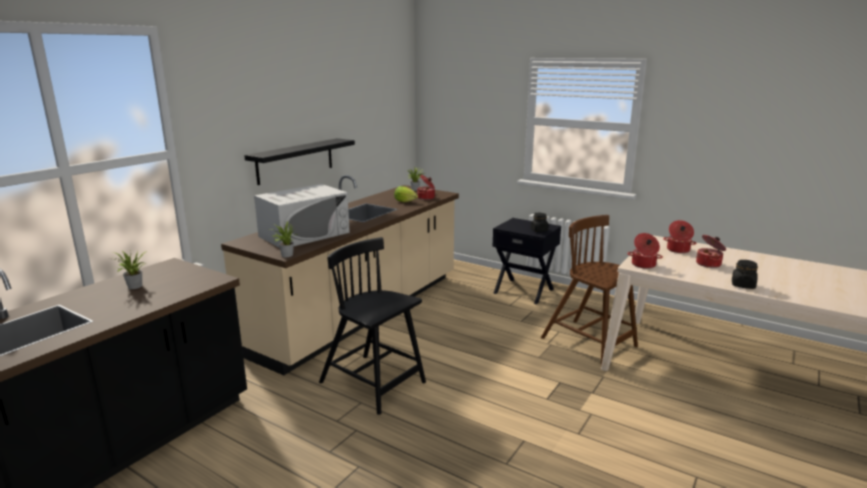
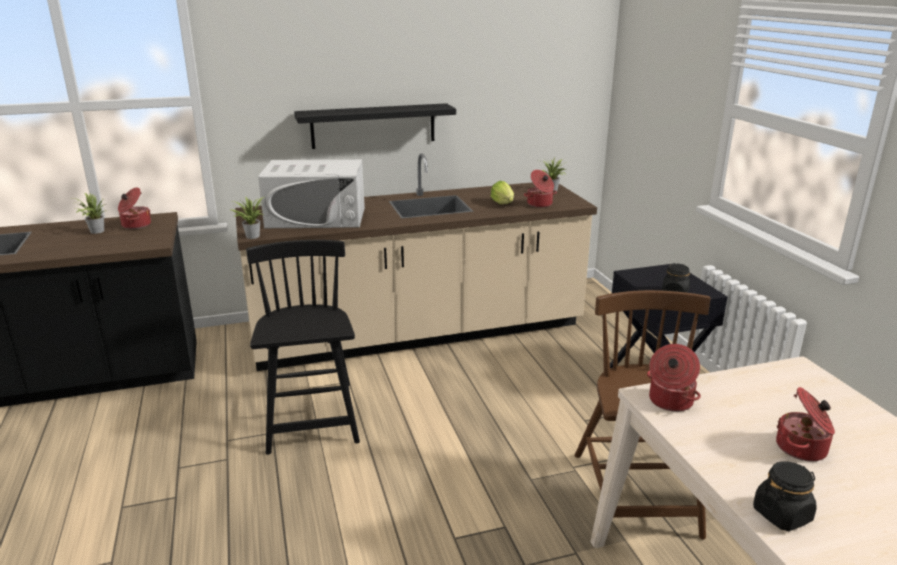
camera: 40 degrees right, 5 degrees up
(678, 250) = (796, 401): cooking pot -> cooking pot (135, 225)

